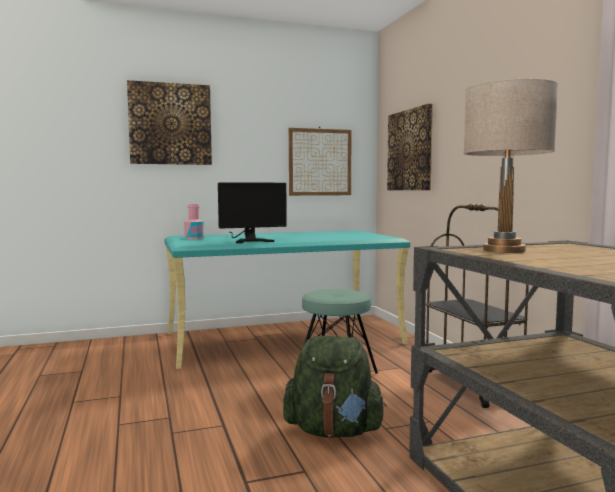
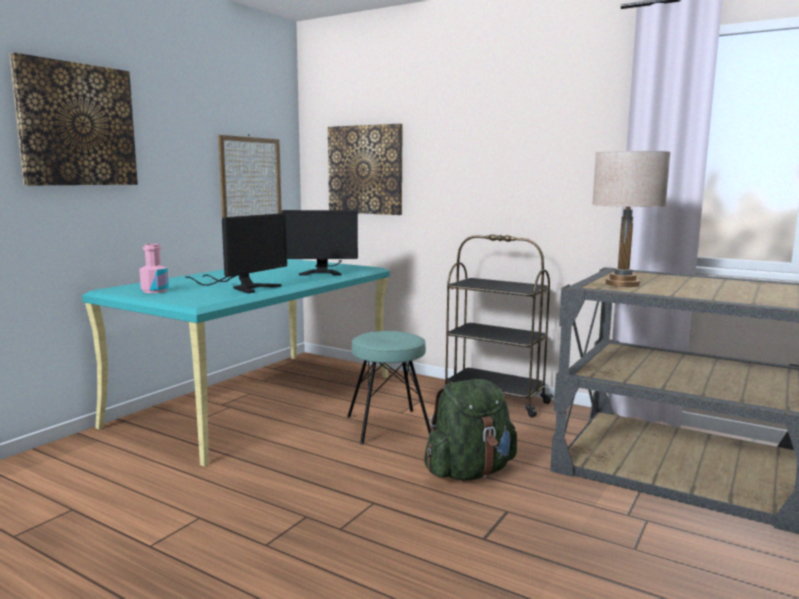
camera: 40 degrees left, 5 degrees up
(343, 237) = (323, 271): none -> monitor

